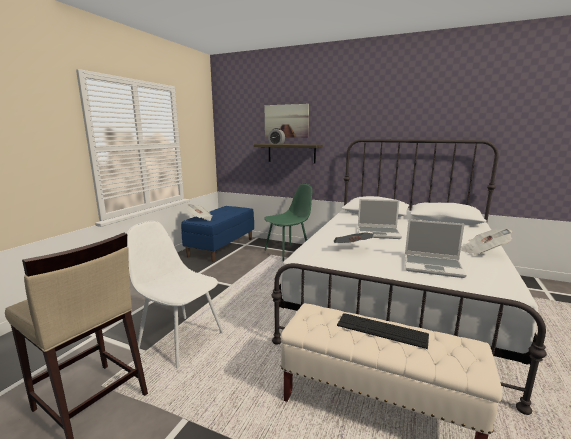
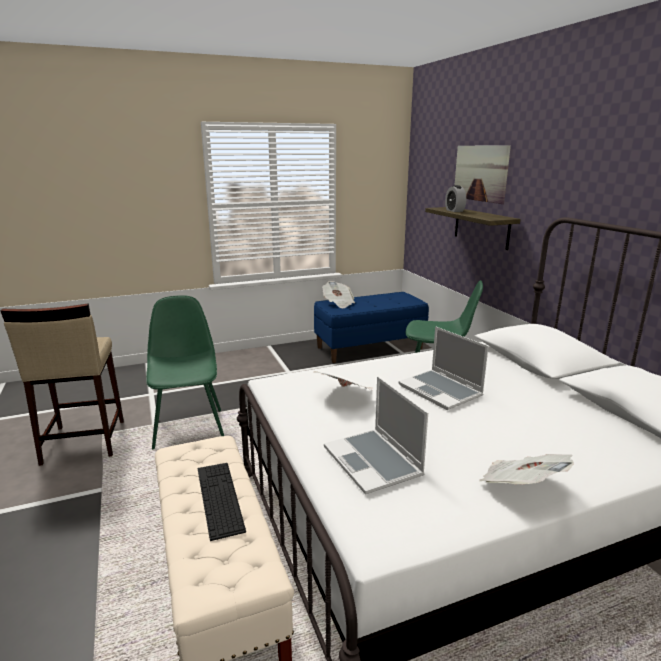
camera: 45 degrees right, 5 degrees up
(180, 339) = (189, 427): white chair -> green chair

